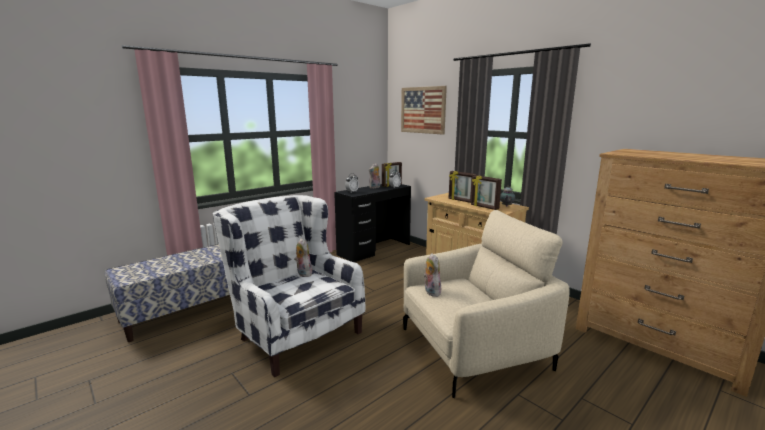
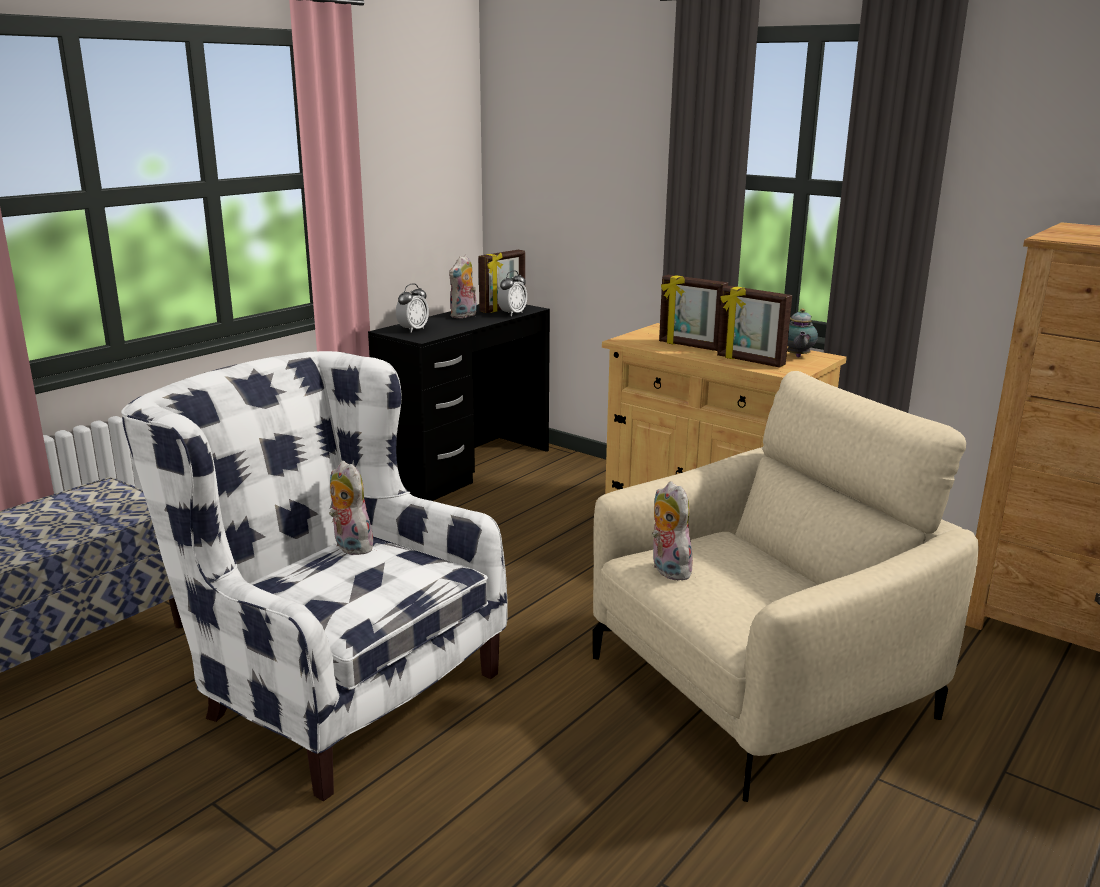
camera: 10 degrees left, 5 degrees up
(423, 110) = (576, 120): picture -> none

